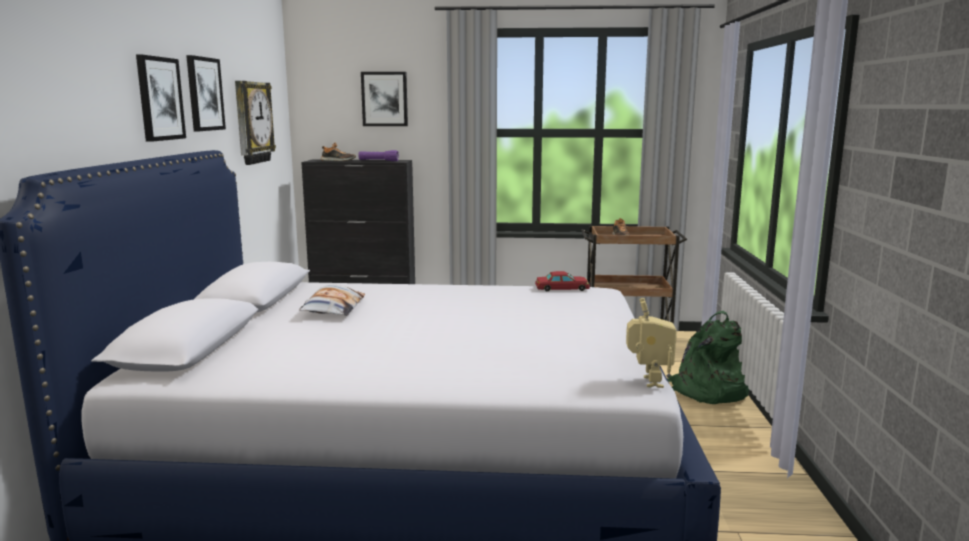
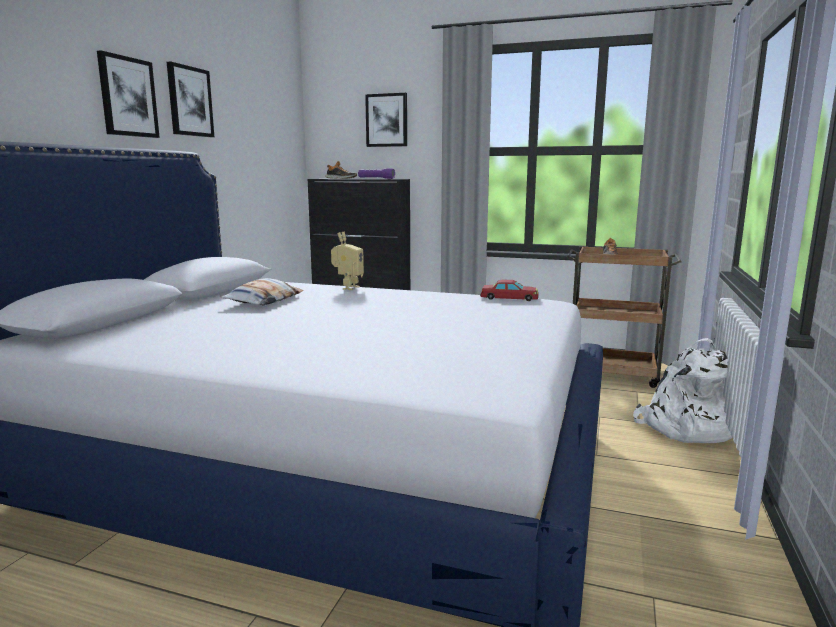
camera: 15 degrees right, 0 degrees up
(252, 122) = (253, 137): wall clock -> none
(648, 382) = (517, 392): toy robot -> toy robot (348, 288)
(707, 391) = (684, 428): green backpack -> white backpack

